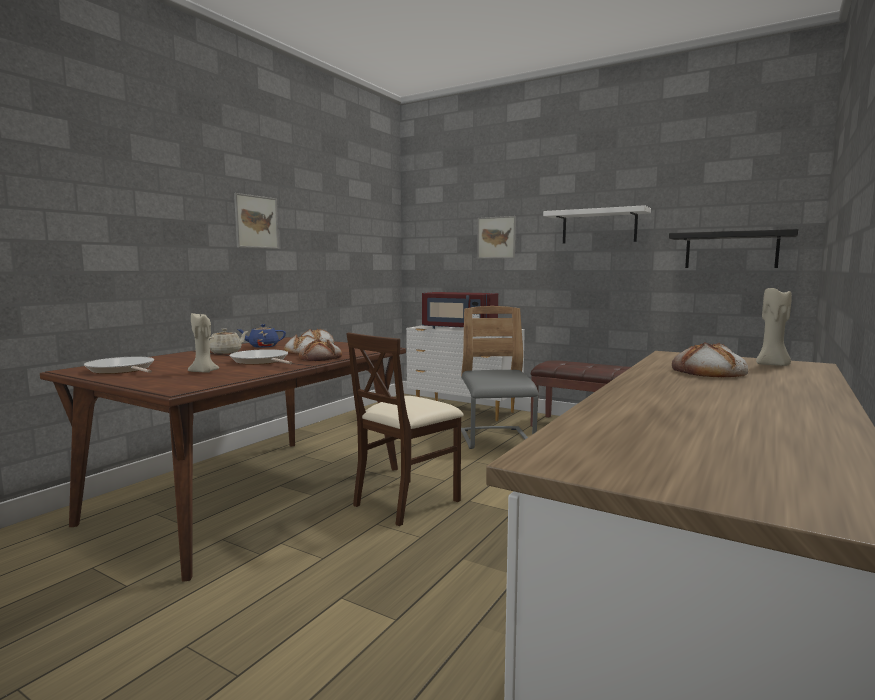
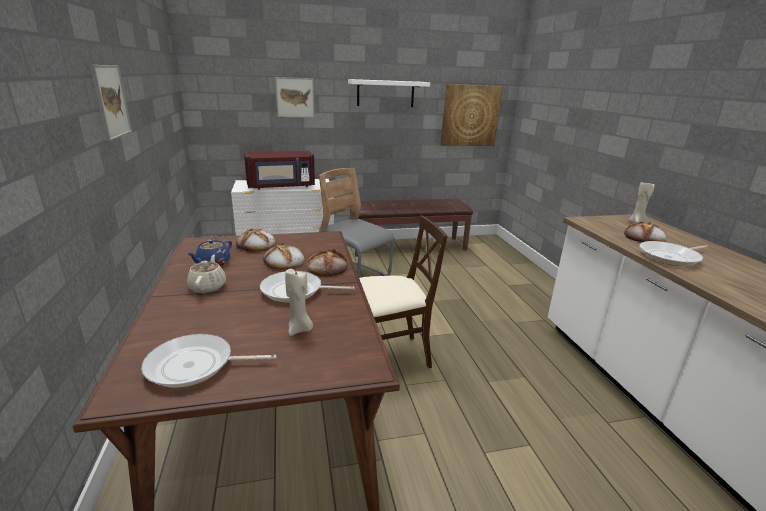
camera: 45 degrees left, 15 degrees up
(406, 501) = (391, 356): beige chair -> beige chair turned 105 degrees counterclockwise
(668, 384) = (671, 257): none -> frying pan
(731, 250) = (470, 115): black shelf -> picture

